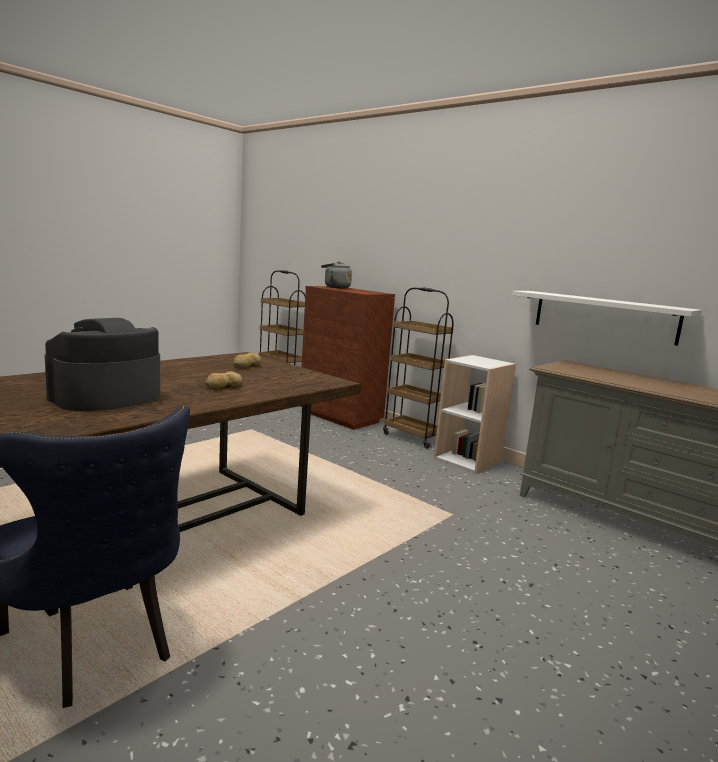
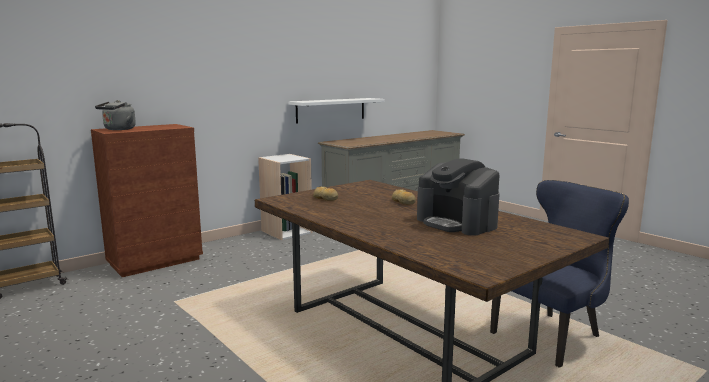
camera: 80 degrees left, 0 degrees up
(412, 438) = (233, 242): brown cart -> none

